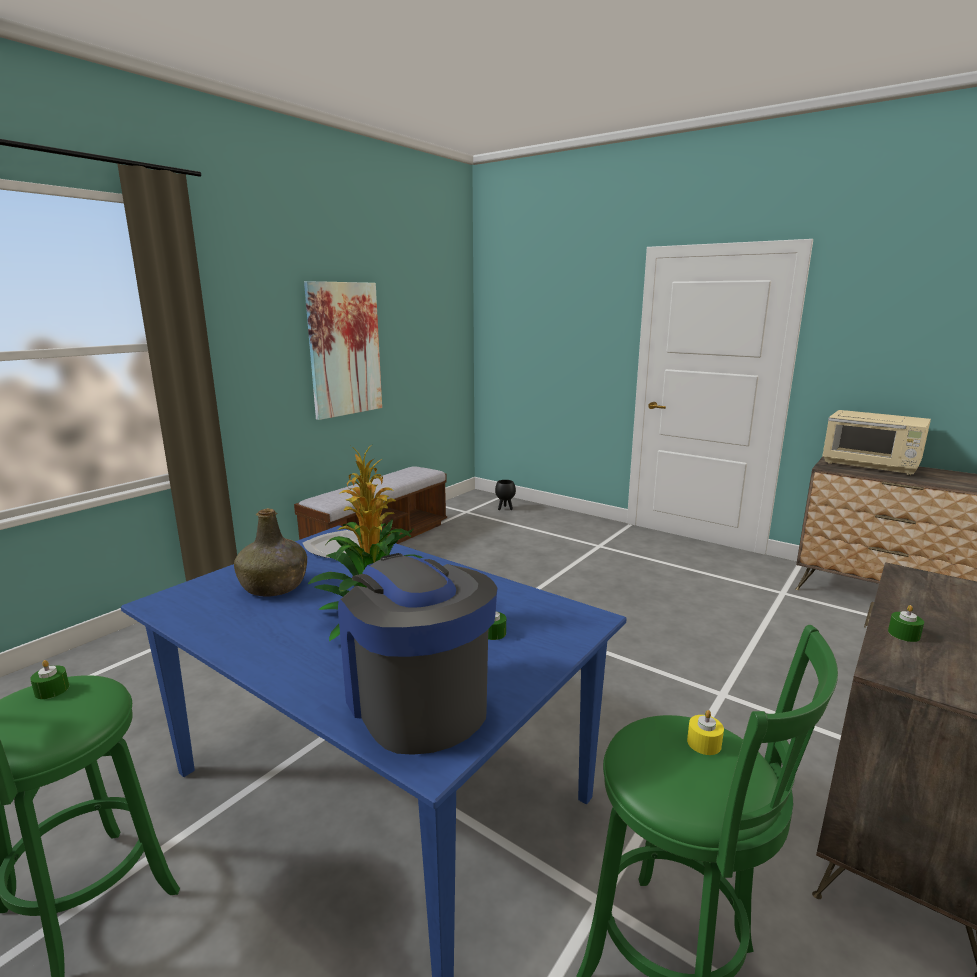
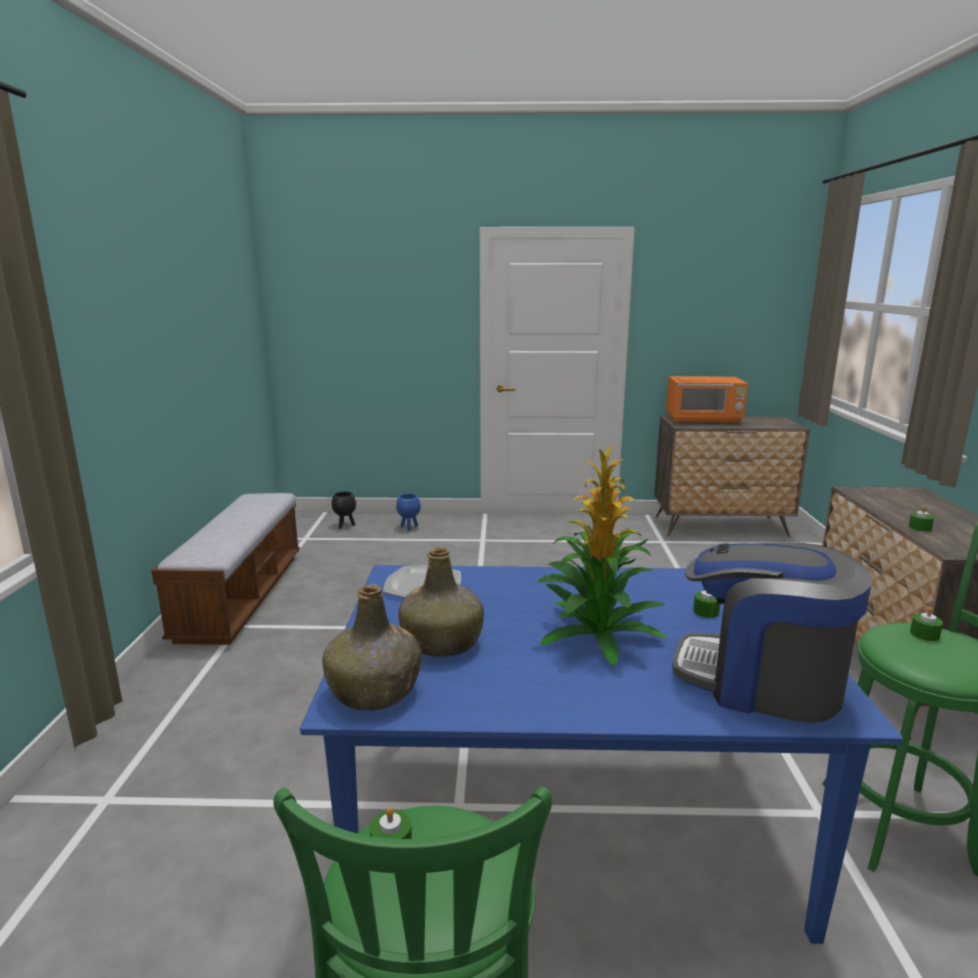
camera: 35 degrees left, 0 degrees up
(185, 601) = (375, 691): none -> green bottle
(344, 349) = (168, 351): picture -> none
(550, 521) = (409, 528): none -> blue planter
(704, 743) = (924, 634): yellow candle -> green candle
(871, 466) = (704, 420): beige microwave -> orange microwave

